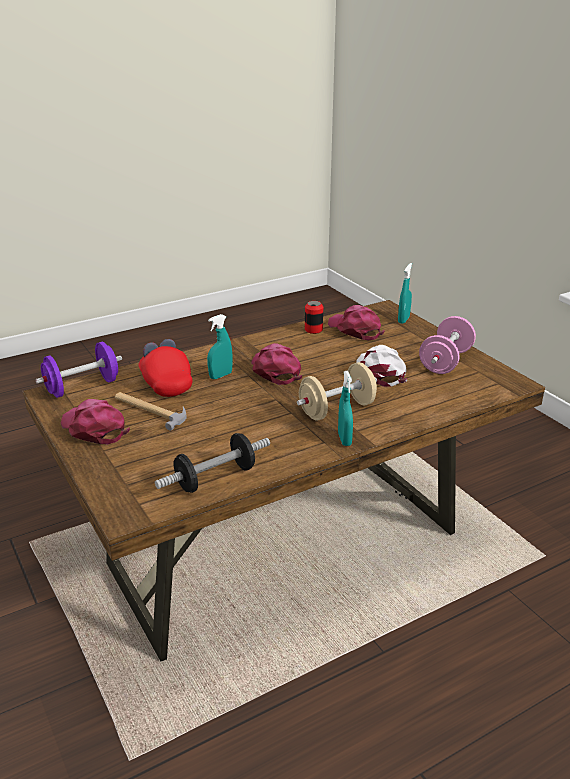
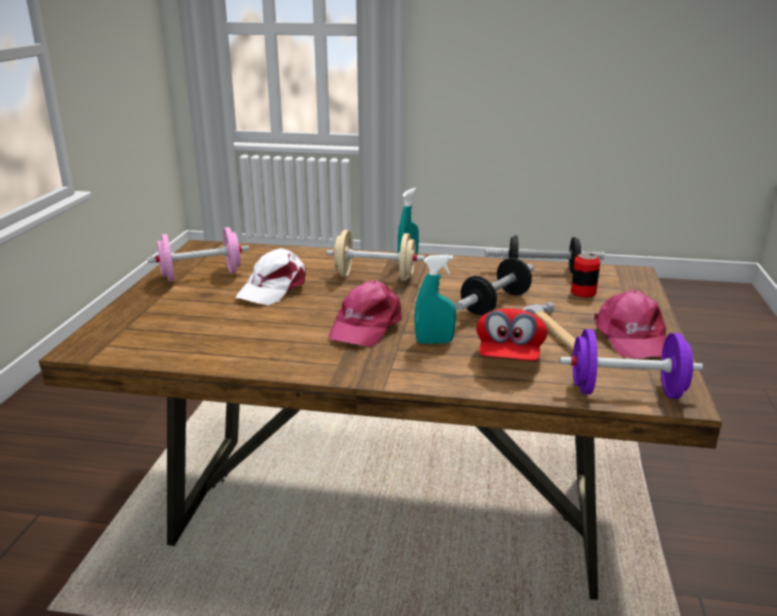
camera: 140 degrees left, 5 degrees down
(216, 420) = (495, 304): none -> dumbbell
(313, 330) = (229, 355): can -> can (583, 292)
(355, 329) = (187, 336): pink cap -> none
(403, 320) = (111, 325): turquoise spray bottle -> none

